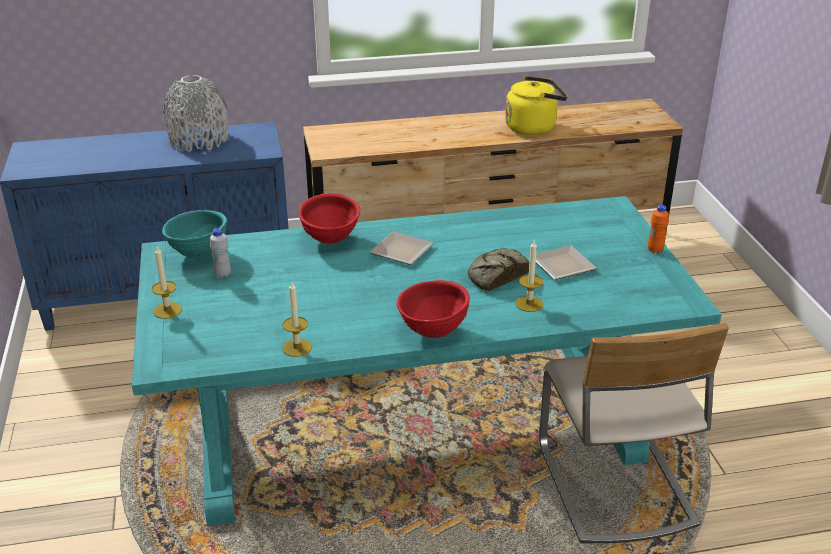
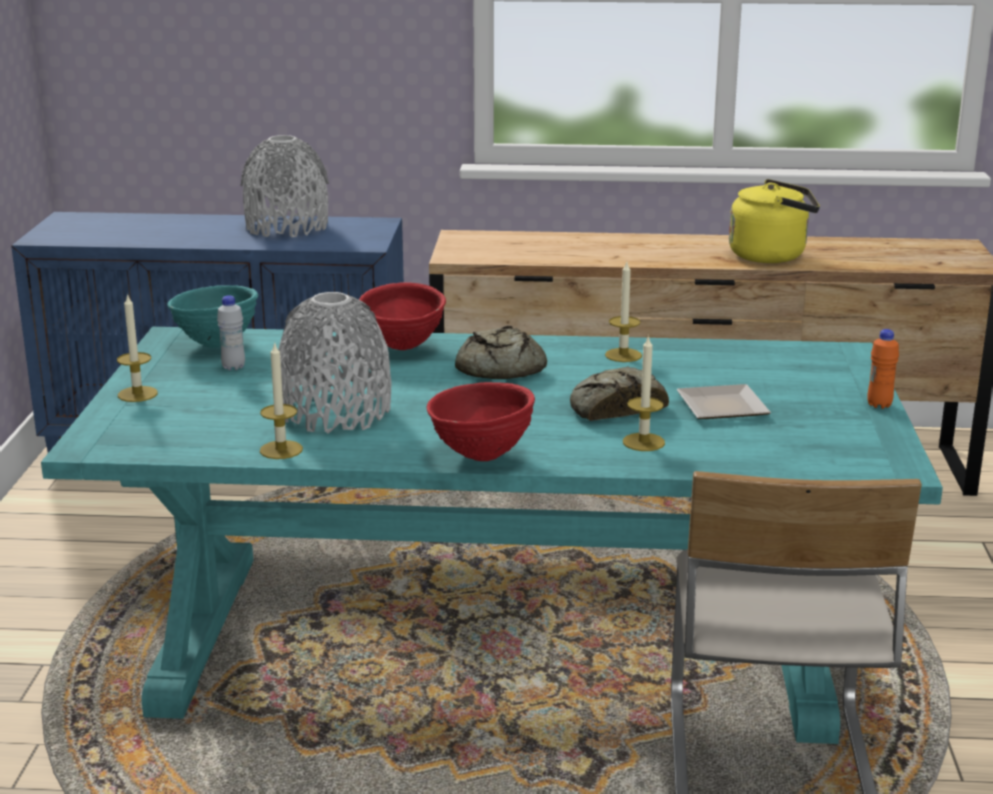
camera: 15 degrees right, 10 degrees down
(316, 307) = (335, 413): none -> grey vase
(404, 251) = (498, 368): plate -> bread
(479, 228) = (623, 355): none -> candle

